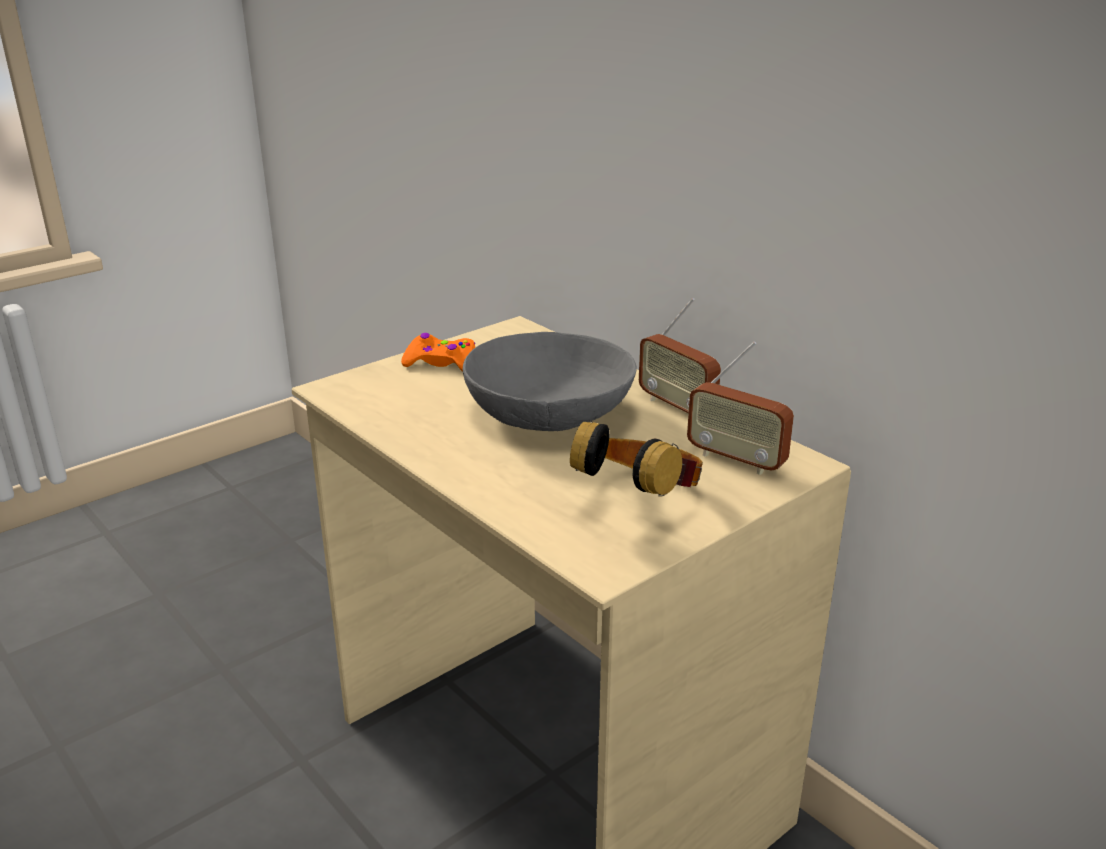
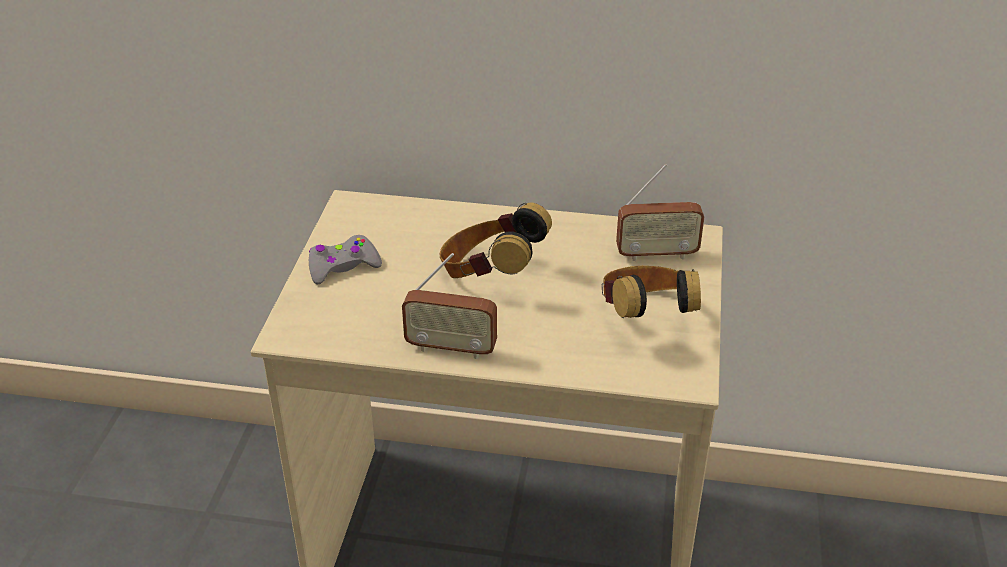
camera: 40 degrees left, 10 degrees up
(441, 363) = (343, 267): orange game controller -> grey game controller
(550, 413) = (491, 275): grey bowl -> headphones
(677, 407) = (566, 227): radio -> radio (451, 348)

